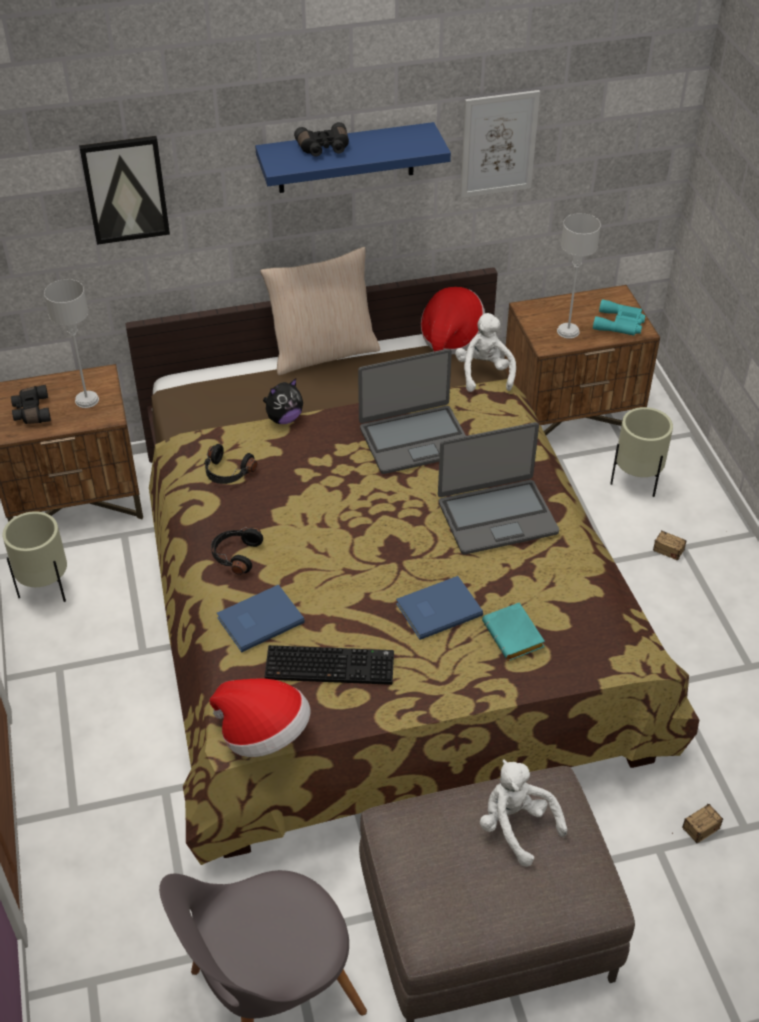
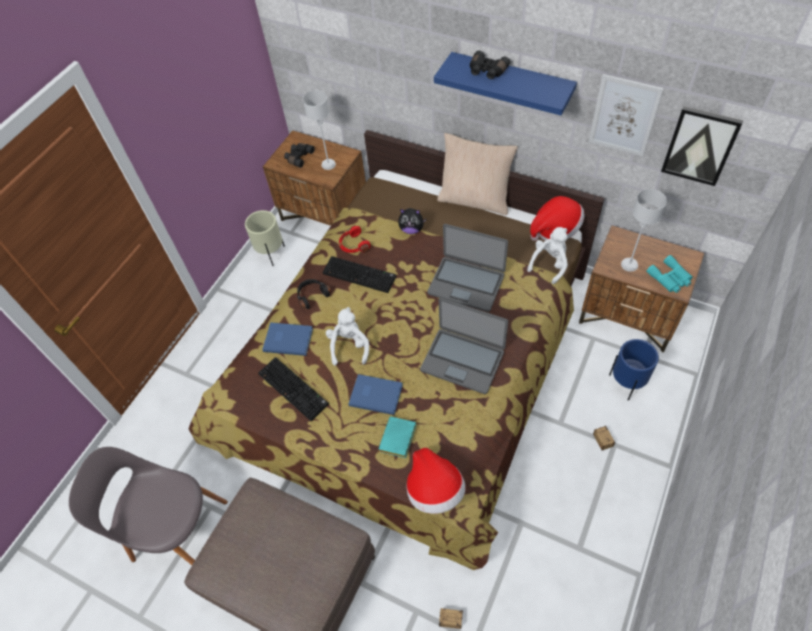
camera: 45 degrees right, 10 degrees up
(125, 189) = (371, 50): picture -> picture (700, 146)
(227, 473) = (353, 245): black headphones -> red headphones
(264, 734) = (230, 403): hat -> hat (435, 490)
(274, 499) = (360, 274): none -> keyboard
(516, 826) = (302, 546): white plush toy -> white plush toy (349, 346)
(636, 482) = (626, 384): beige planter -> blue planter

